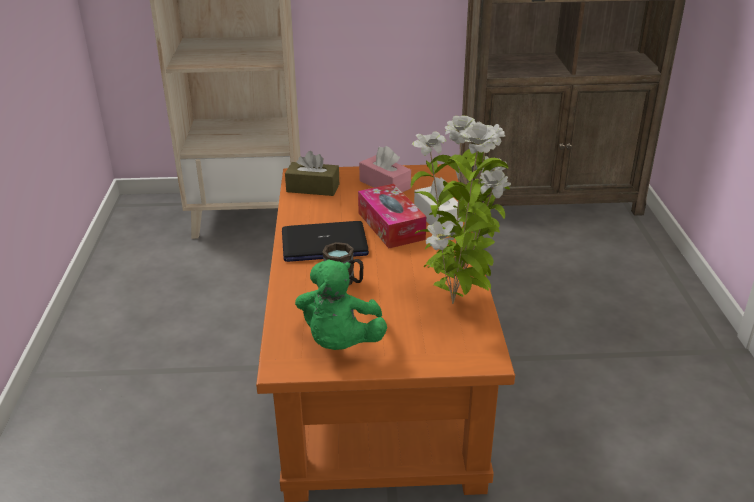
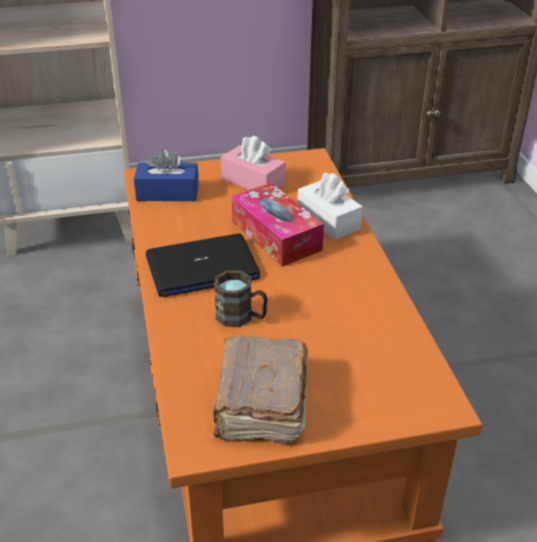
camera: 10 degrees left, 5 degrees up
(313, 188) = (167, 193): brown tissue box -> blue tissue box
(340, 343) = (260, 405): green plush toy -> brown book
(455, 302) = (383, 332): potted plant -> none

